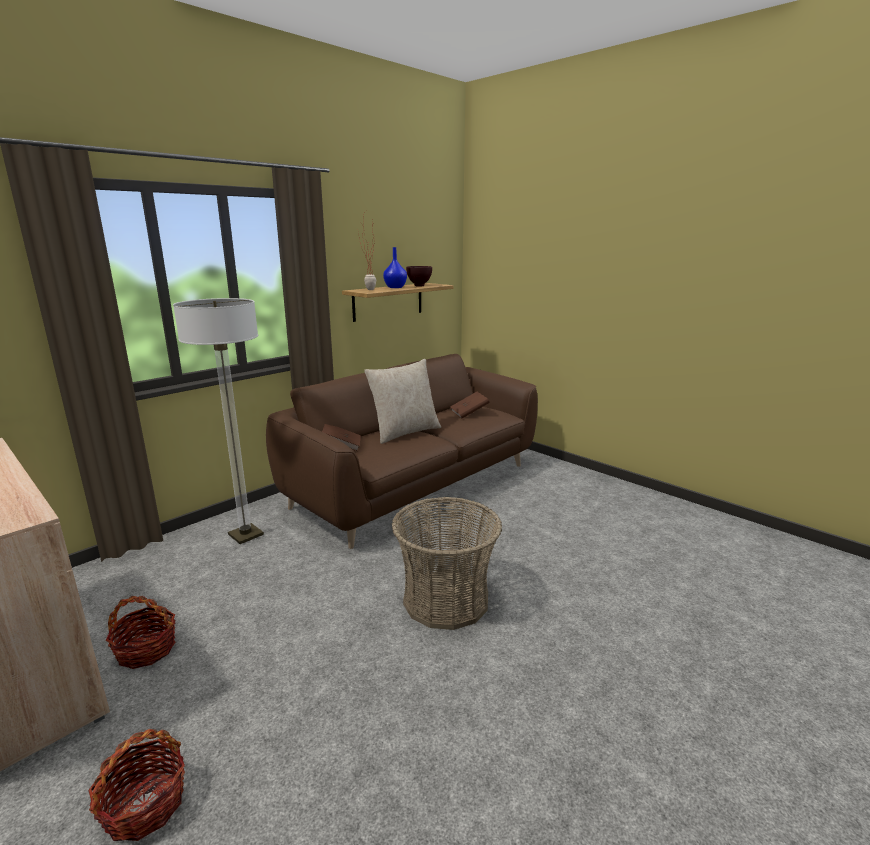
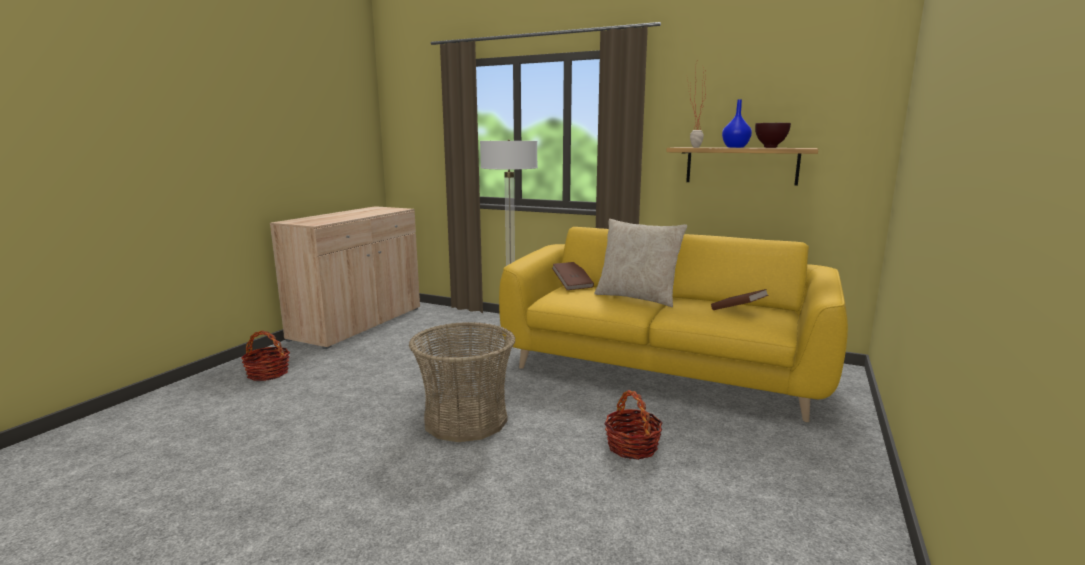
camera: 70 degrees right, 5 degrees down
(146, 650) = (378, 342): basket -> basket (632, 446)
(414, 485) = (661, 370): brown sofa -> yellow sofa

